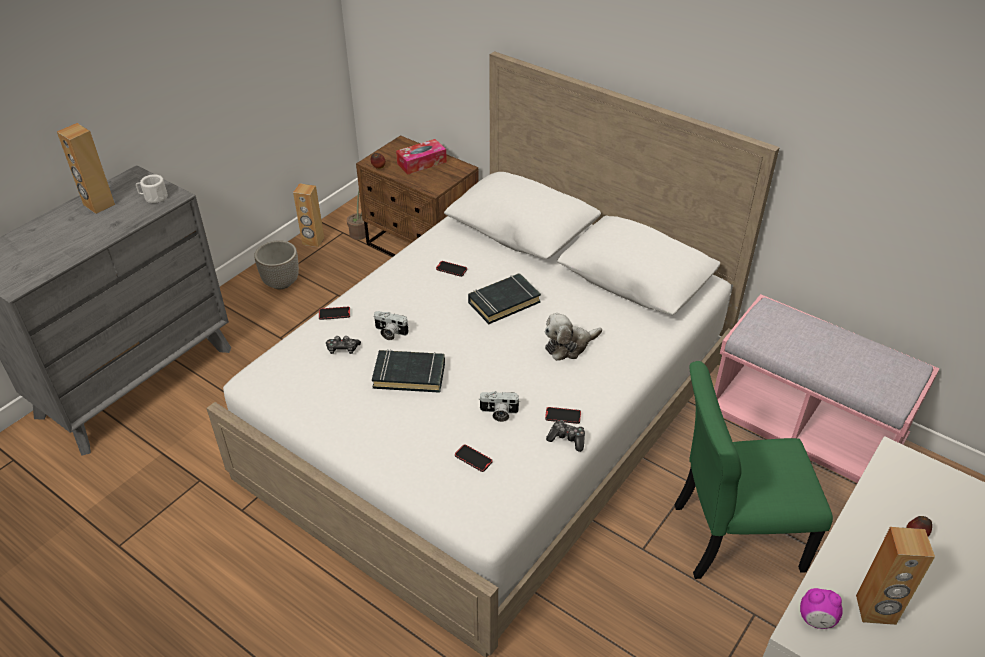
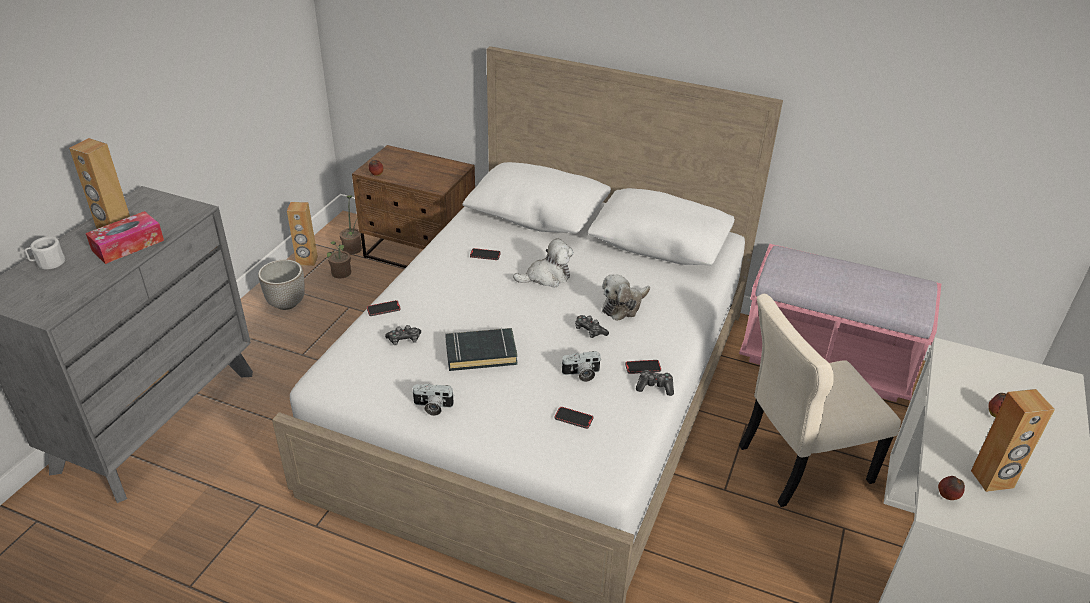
camera: 15 degrees left, 5 degrees down
(153, 197) = (173, 213): white mug -> white mug (48, 263)
(340, 259) = (341, 274): none -> potted plant
(389, 333) = (446, 318): camera -> camera (432, 407)
(421, 163) = (418, 166): tissue box -> tissue box (128, 245)
(503, 302) = (546, 277): black book -> plush toy
(525, 367) = (590, 331): none -> game controller
(731, 537) = (799, 464): green chair -> beige chair
(816, 620) = (947, 497): alarm clock -> apple

